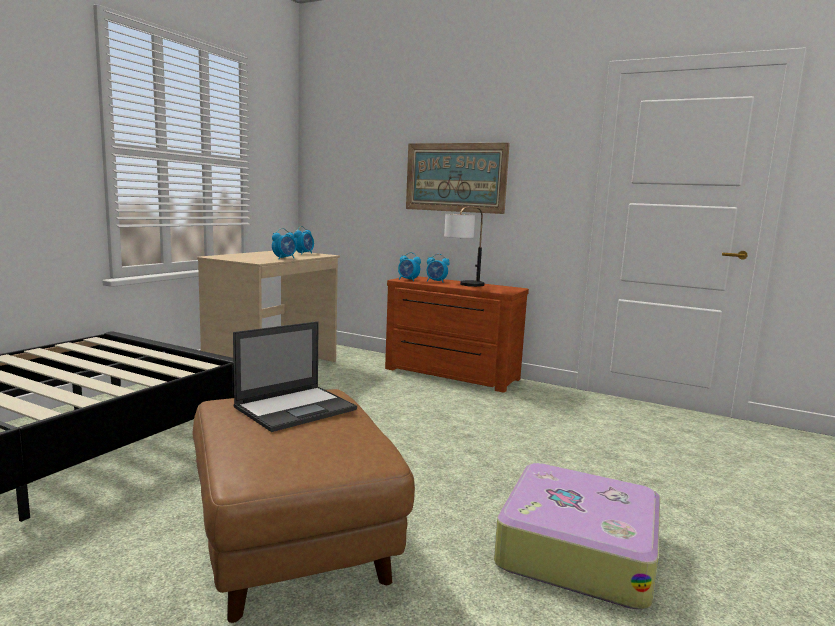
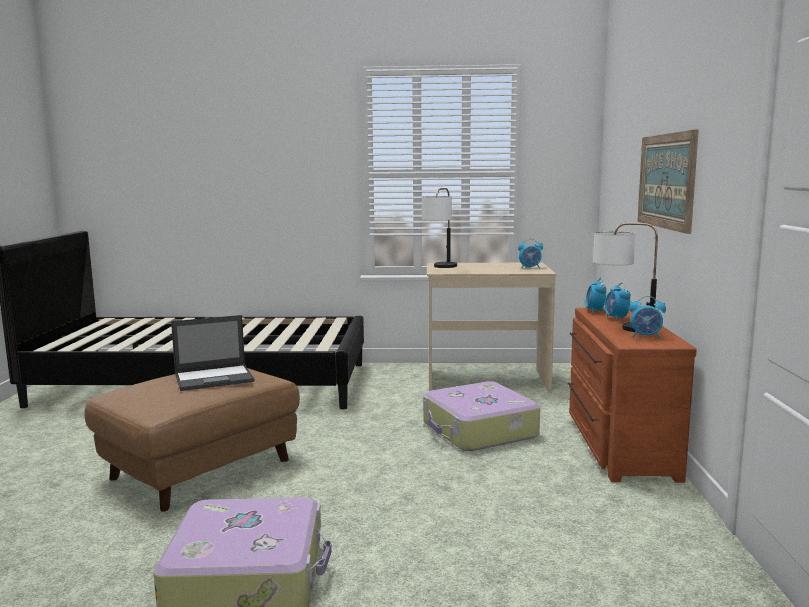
camera: 65 degrees right, 0 degrees up
(239, 259) = (440, 268): none -> table lamp
(284, 258) = (477, 271): alarm clock -> alarm clock (646, 337)
(296, 408) = (215, 378): laptop -> laptop turned 45 degrees counterclockwise
(375, 398) = (479, 430): none -> suitcase

